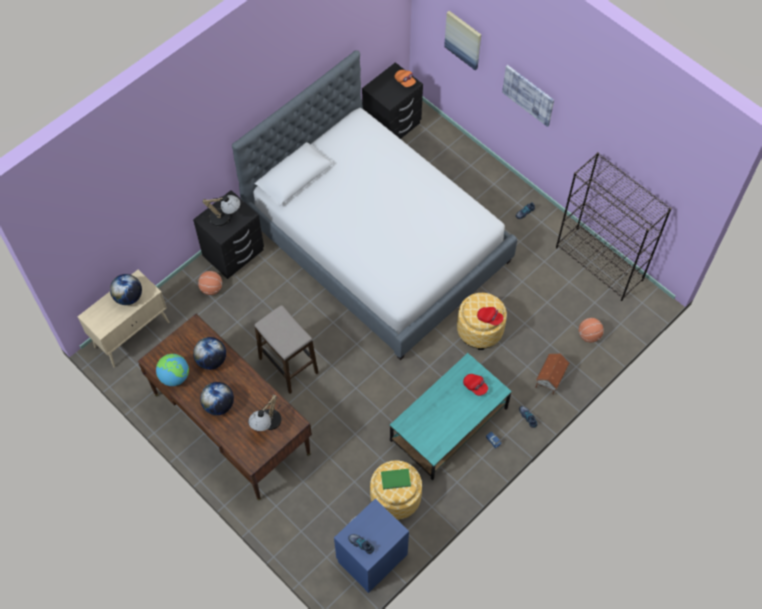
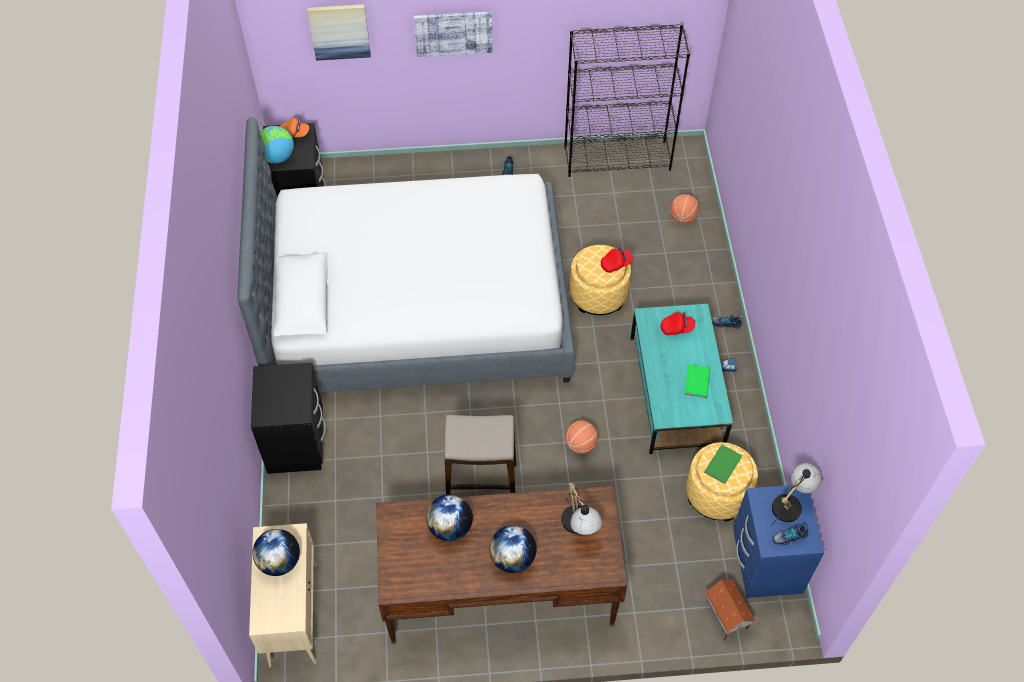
camera: 50 degrees left, 5 degrees down
(174, 376) = (435, 579): globe -> globe (277, 157)
(211, 288) = (317, 493): basketball -> basketball (580, 445)
(225, 218) = (282, 395): table lamp -> table lamp (791, 503)
(444, 424) = (696, 382): none -> green book
(549, 379) = (700, 279): toy house -> toy house (725, 616)

